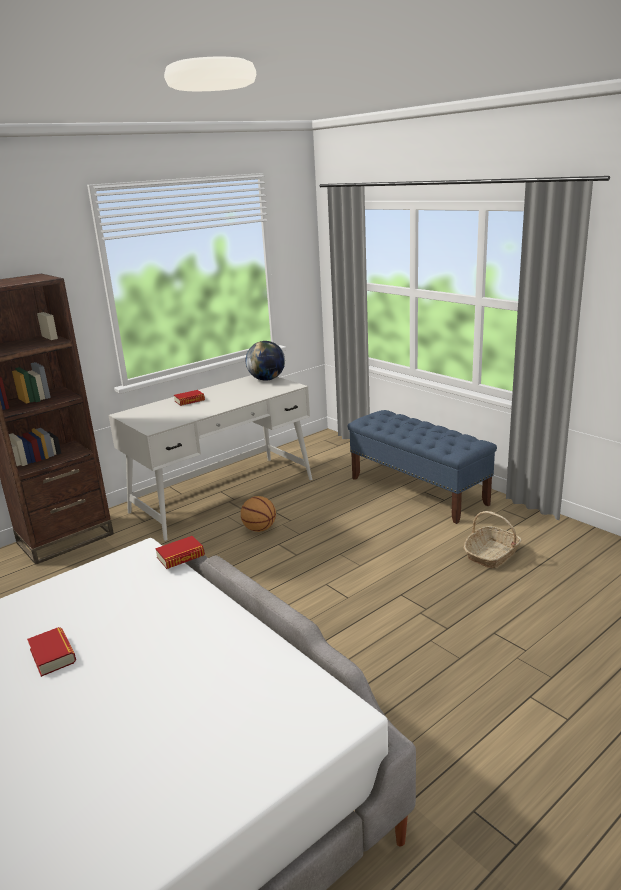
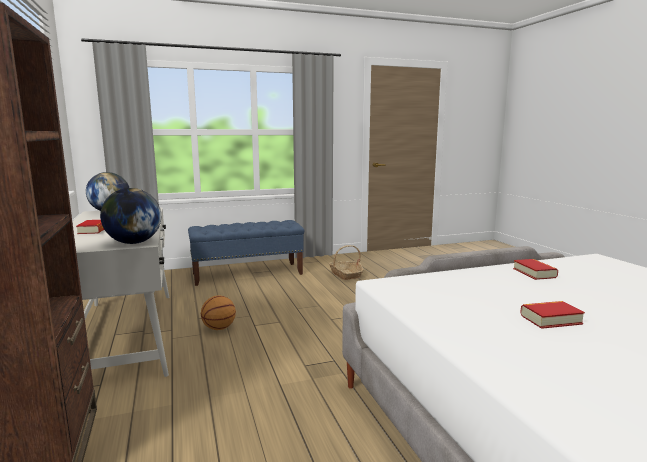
camera: 70 degrees left, 10 degrees down
(154, 425) = (134, 243): none -> globe
(180, 557) = (411, 270): book -> book (534, 273)

